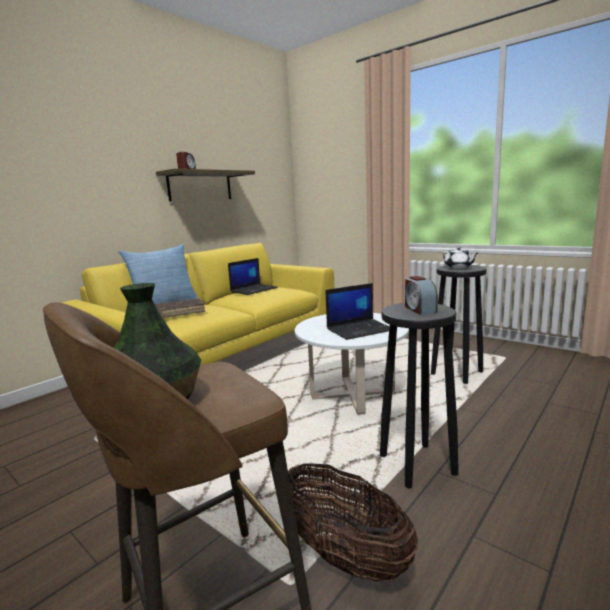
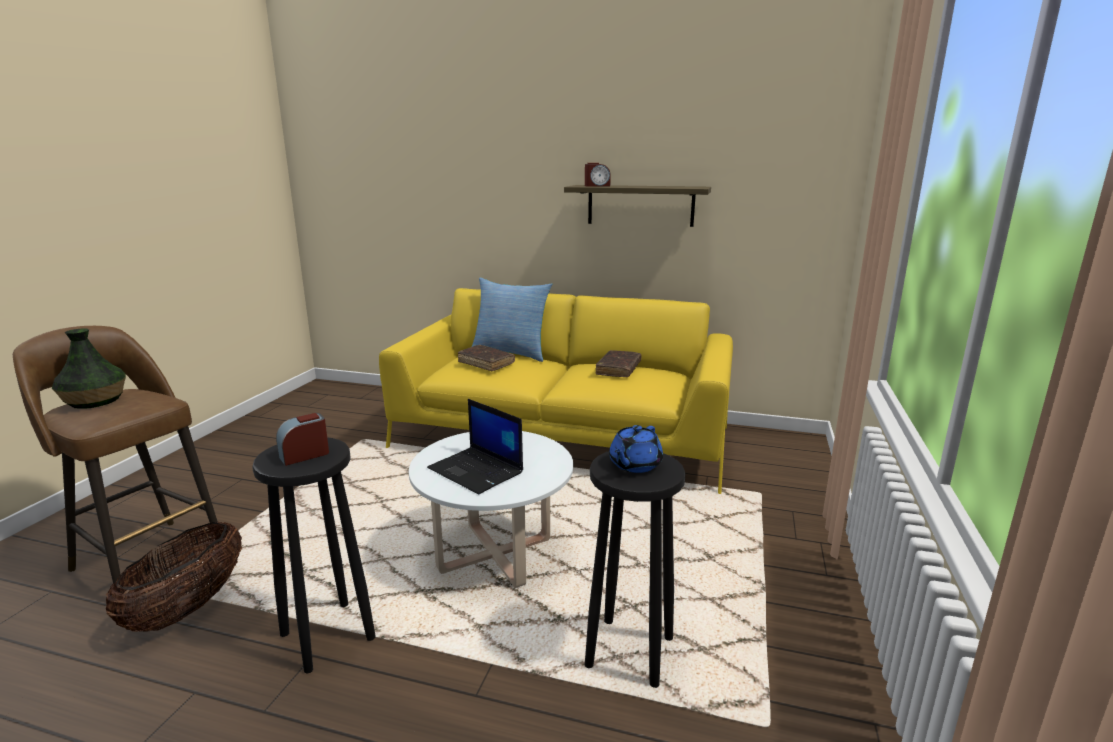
camera: 65 degrees right, 5 degrees up
(254, 289) = (618, 369): laptop -> brown book
(458, 267) = (634, 465): white teapot -> blue teapot

